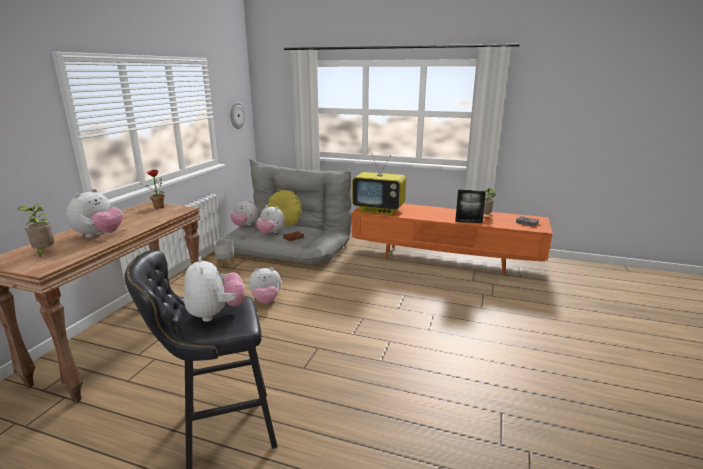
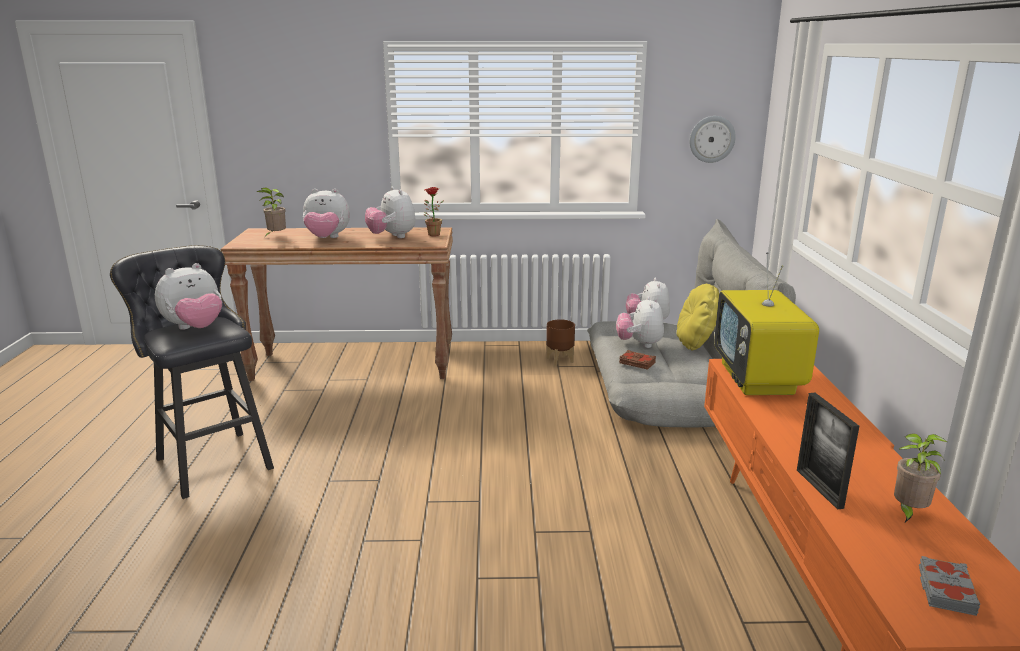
camera: 70 degrees right, 0 degrees up
(226, 265) = (560, 360): grey planter -> brown planter
(266, 300) = (482, 413): plush toy -> plush toy (392, 237)

